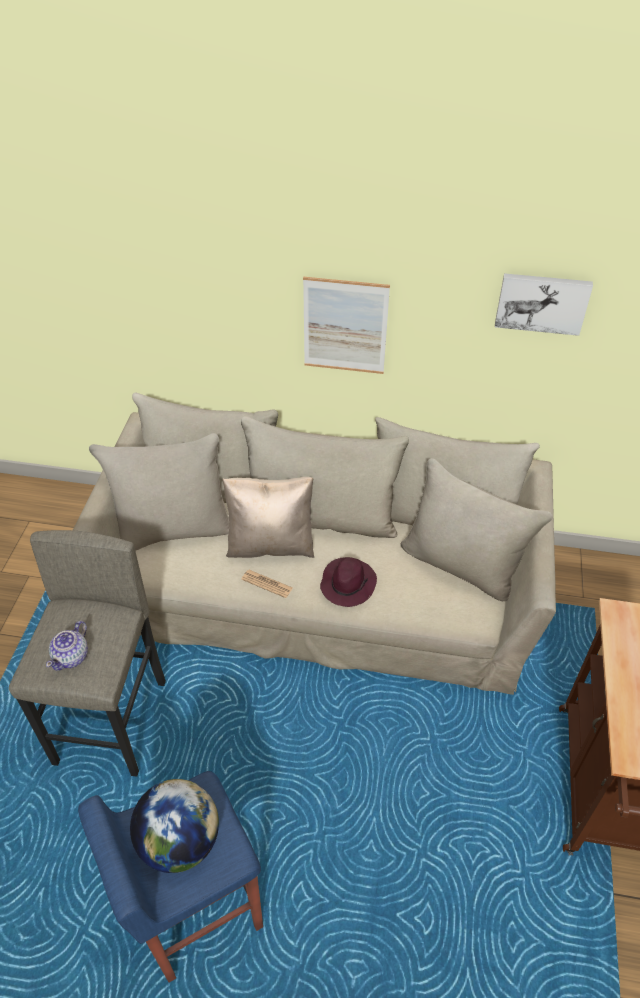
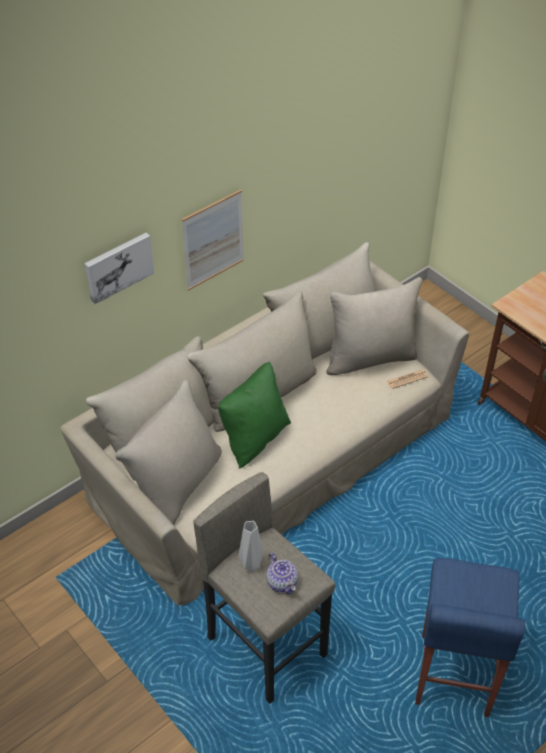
camera: 50 degrees left, 0 degrees up
(73, 621) = (250, 565): none -> grey vase
(180, 841) = (473, 597): globe -> none
(267, 584) = (287, 461): newspaper -> newspaper (407, 379)
(271, 544) = (254, 438): beige pillow -> green pillow
(347, 583) = (330, 420): purple hat -> none
(542, 302) = (333, 145): picture -> picture (118, 266)

